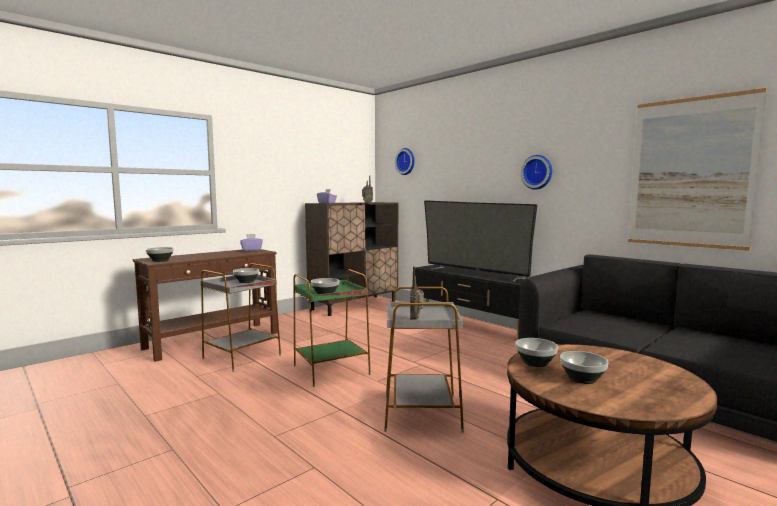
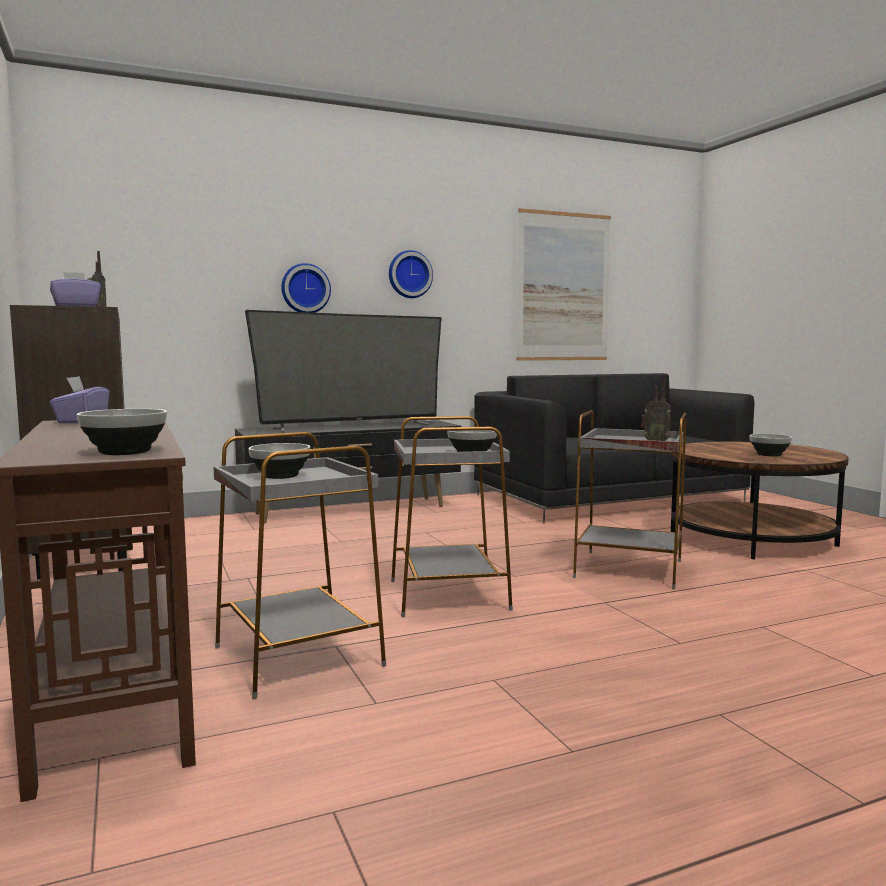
camera: 70 degrees left, 0 degrees up
(332, 370) = (449, 594): green side table -> grey side table
(406, 161) = (134, 231): wall clock -> wall clock (305, 289)
(535, 363) = (728, 456): bowl -> none

